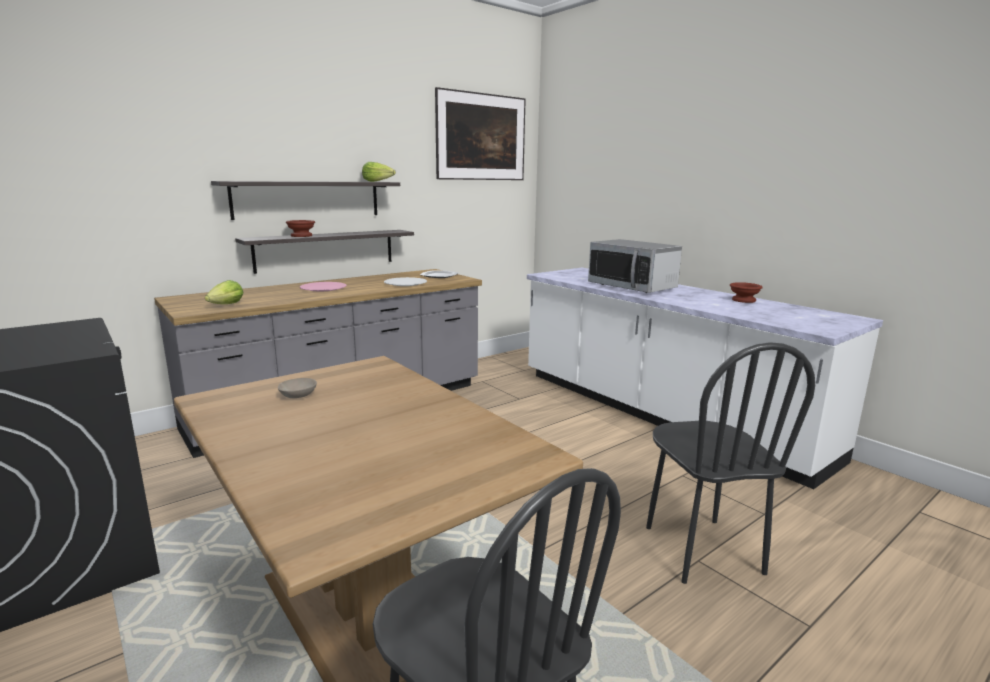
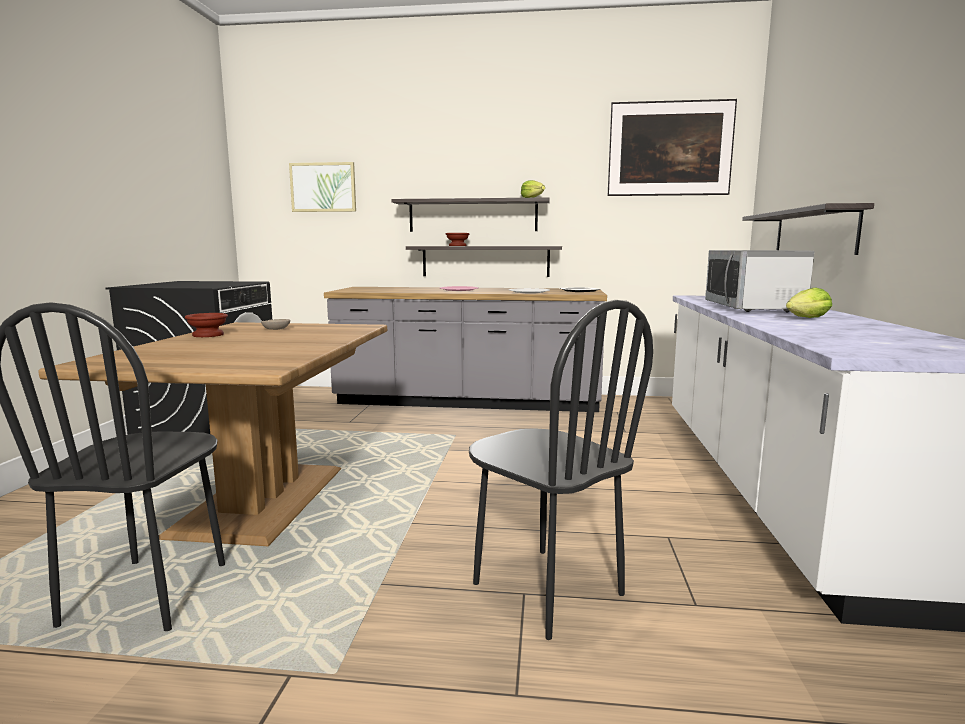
camera: 45 degrees right, 5 degrees down
(84, 158) = (323, 187): none -> picture
(226, 305) = (369, 291): lettuce -> lettuce (807, 318)
(630, 222) = (814, 232): none -> shelf
(701, 549) = (546, 589): black chair -> black chair turned 75 degrees counterclockwise
(743, 300) = (870, 326): brown bowl -> brown bowl (209, 335)

